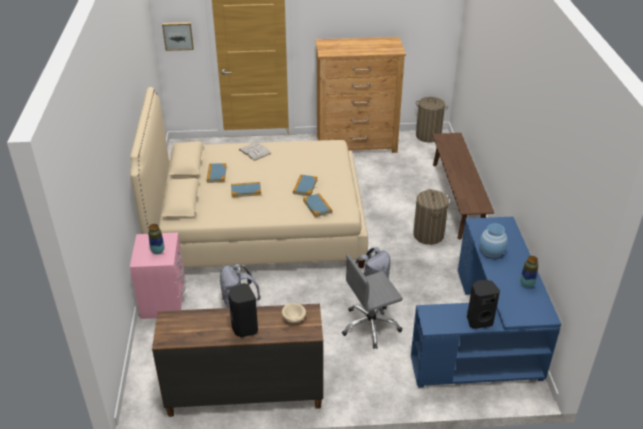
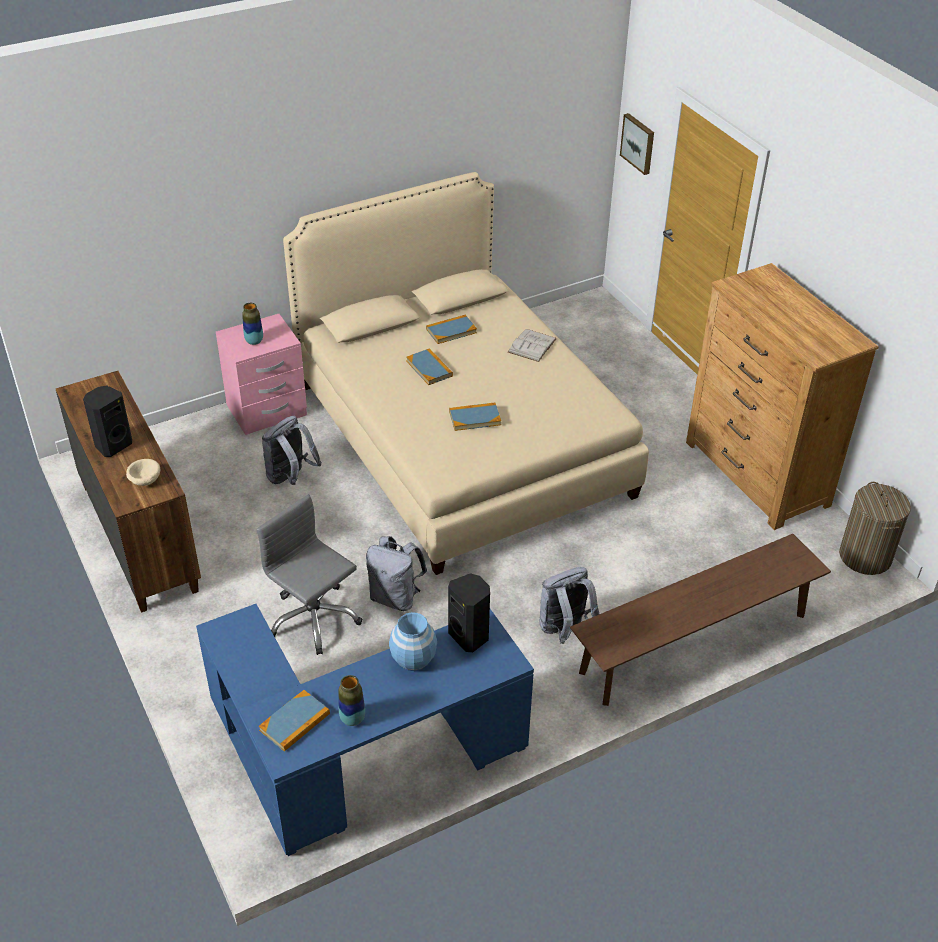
camera: 65 degrees right, 5 degrees up
(317, 206) = (434, 444): book -> book (295, 722)
(428, 235) = (565, 630): laundry basket -> grey backpack
(479, 320) = (250, 680): black speaker -> black speaker (470, 636)

